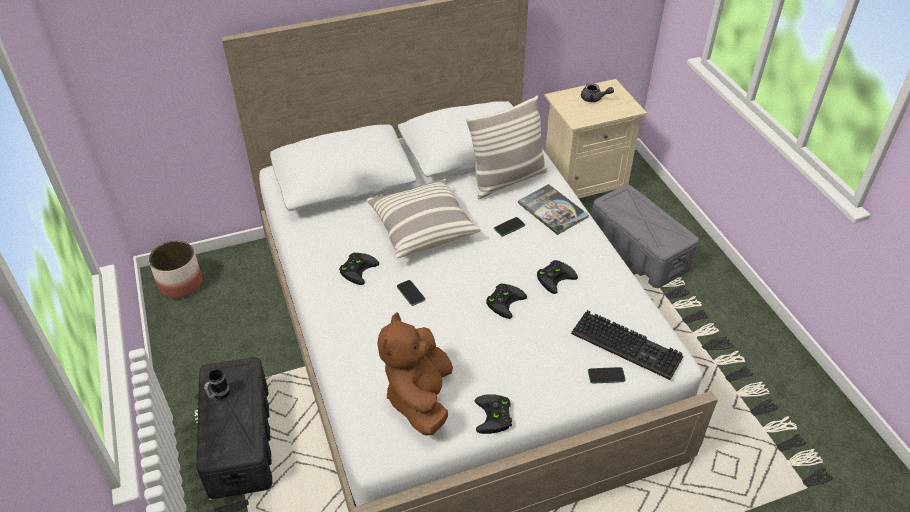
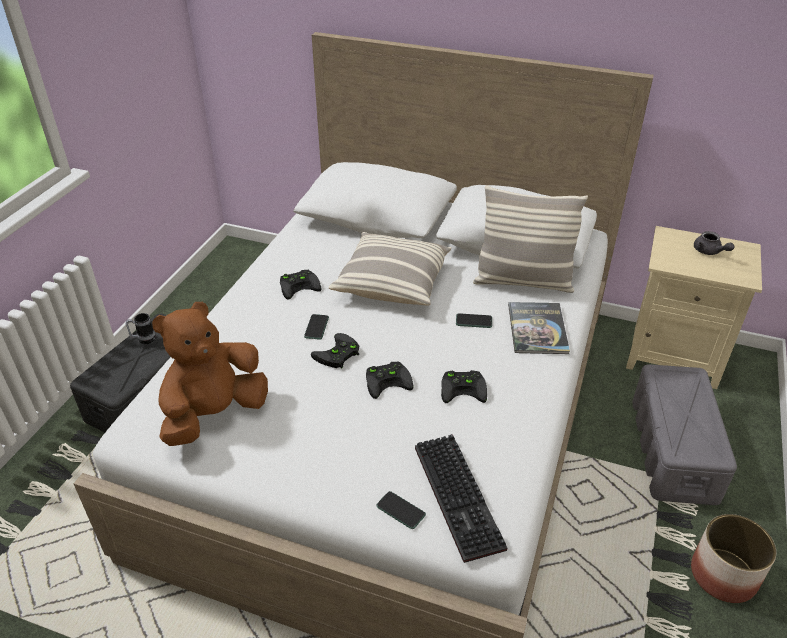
camera: 40 degrees right, 5 degrees down
(180, 283) = (239, 259): planter -> planter (723, 574)
(495, 417) = (251, 473): black game controller -> black game controller (337, 355)

